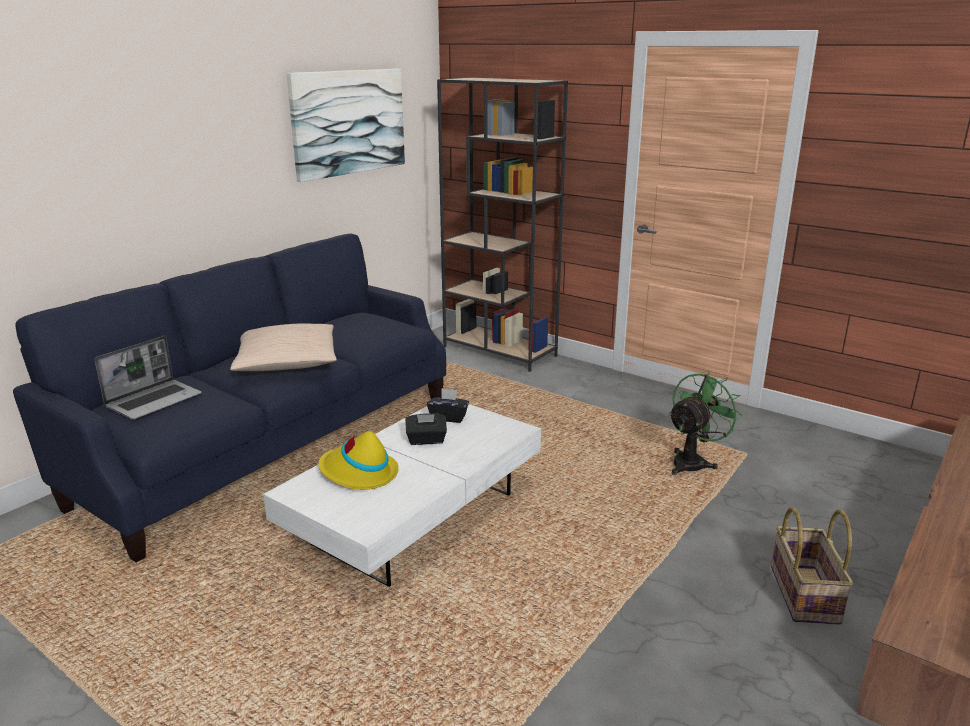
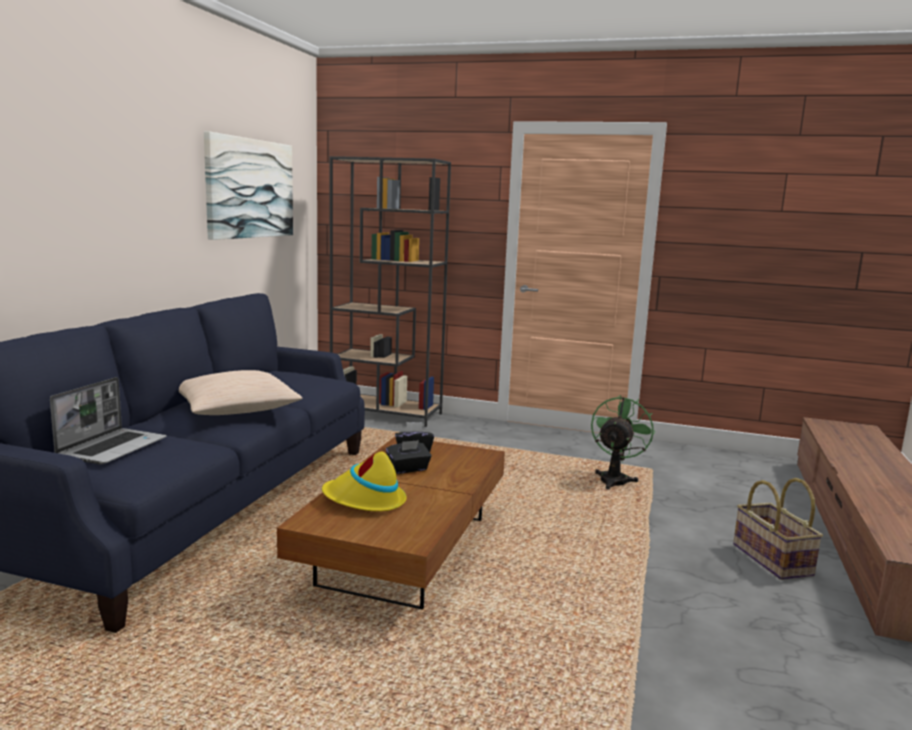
camera: 20 degrees left, 10 degrees down
(415, 519) = (405, 550): white coffee table -> brown coffee table

